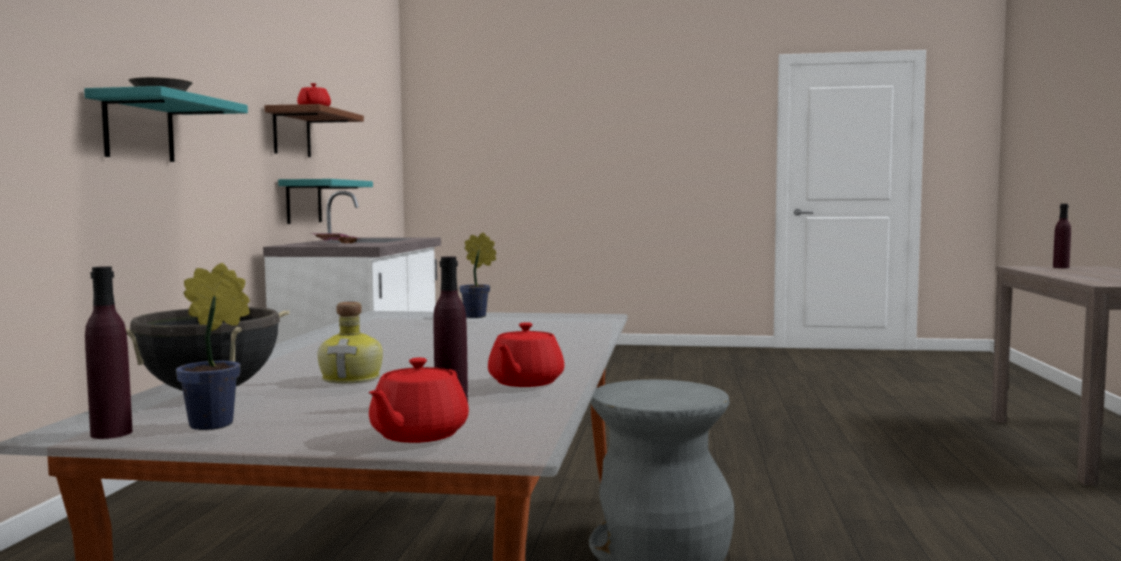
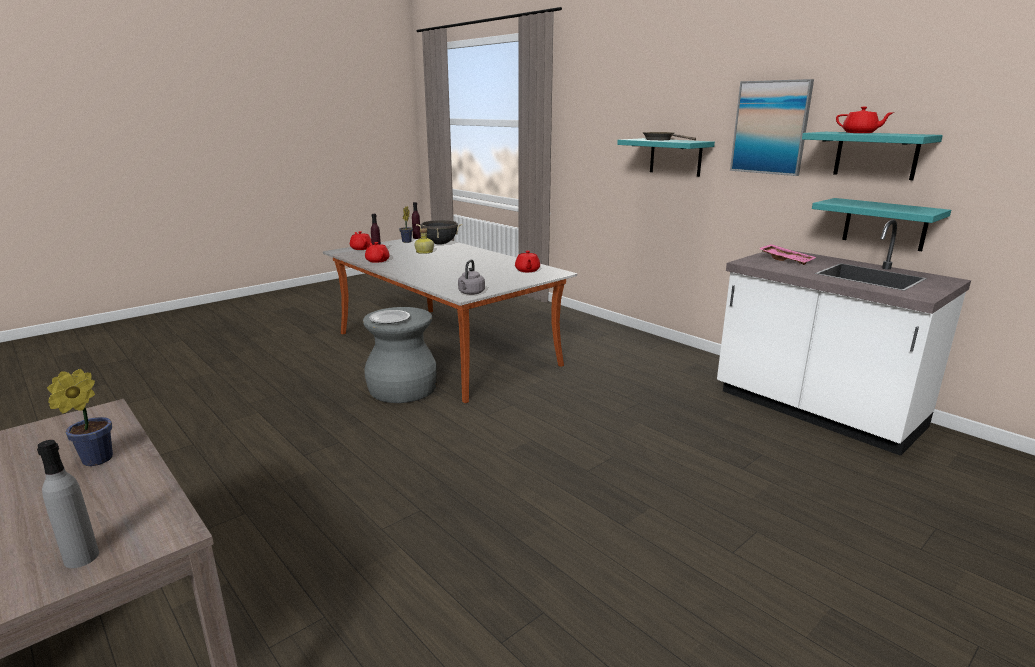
camera: 130 degrees right, 15 degrees up
(228, 94) = (770, 127): none -> picture
(291, 133) = (876, 155): brown shelf -> turquoise shelf
(399, 320) = (527, 270): none -> red teapot
(478, 316) = (512, 281): potted plant -> potted plant (93, 461)
(582, 316) = (471, 293): none -> grey kettle
(679, 393) = (389, 318): none -> plate
(1061, 267) = (81, 557): purple bottle -> grey bottle

